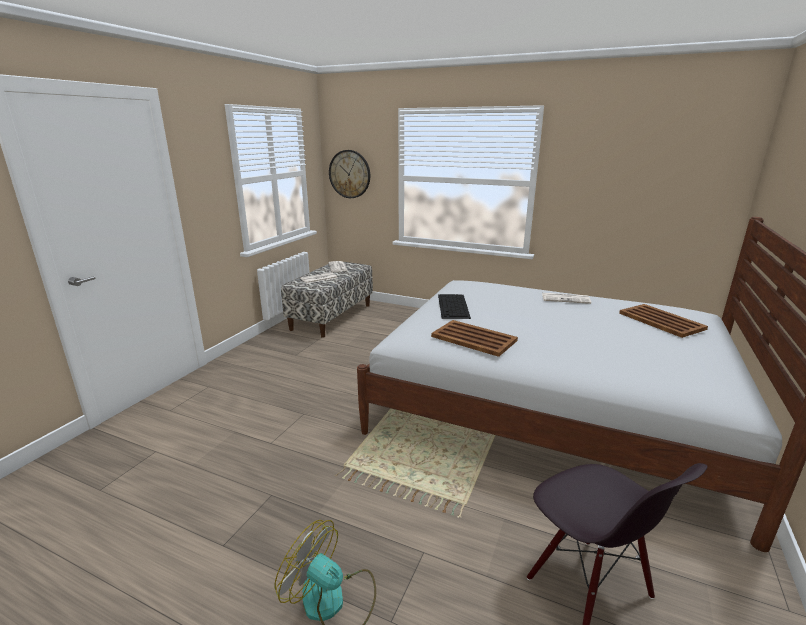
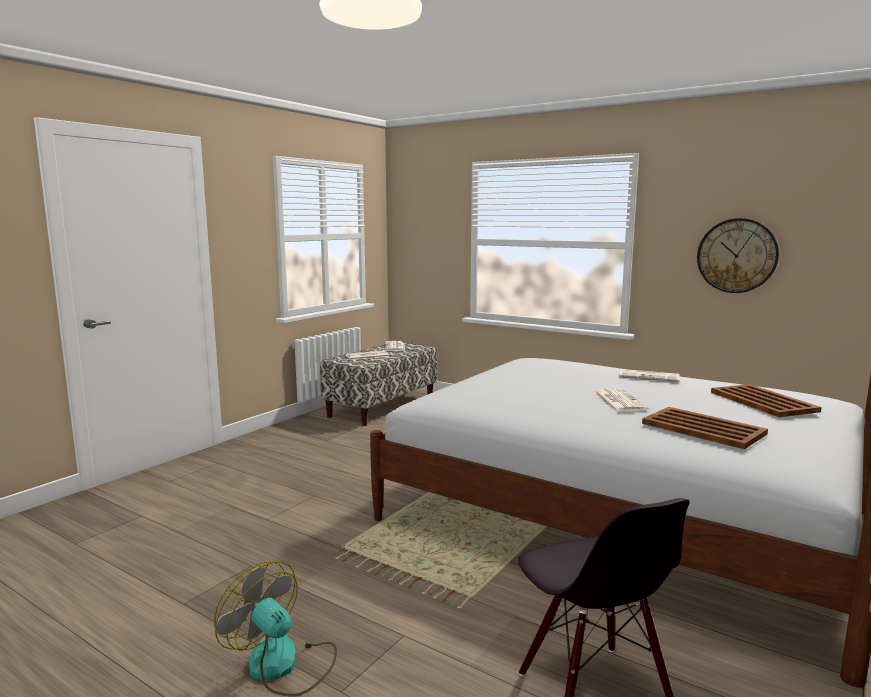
camera: 10 degrees right, 10 degrees down
(349, 174) = (416, 238): wall clock -> wall clock (737, 255)
(453, 306) = (502, 377): keyboard -> none
(474, 339) = (508, 404): brown tray -> brown tray (704, 429)
(557, 329) = (618, 401): none -> newspaper

